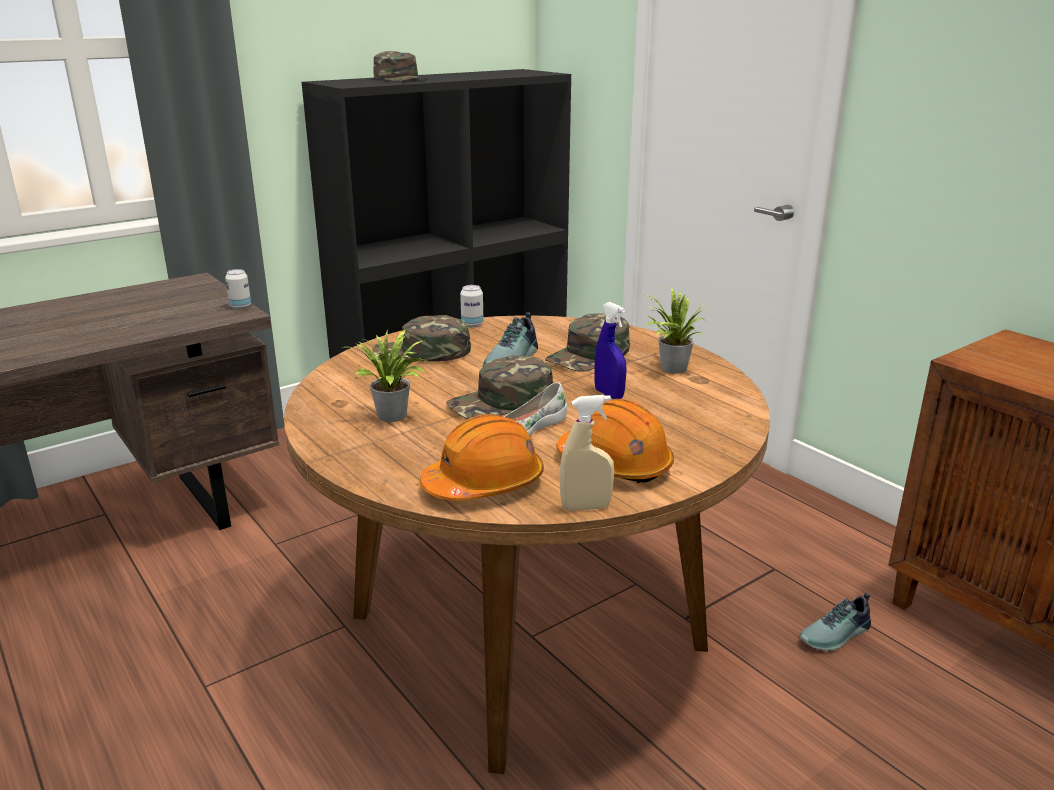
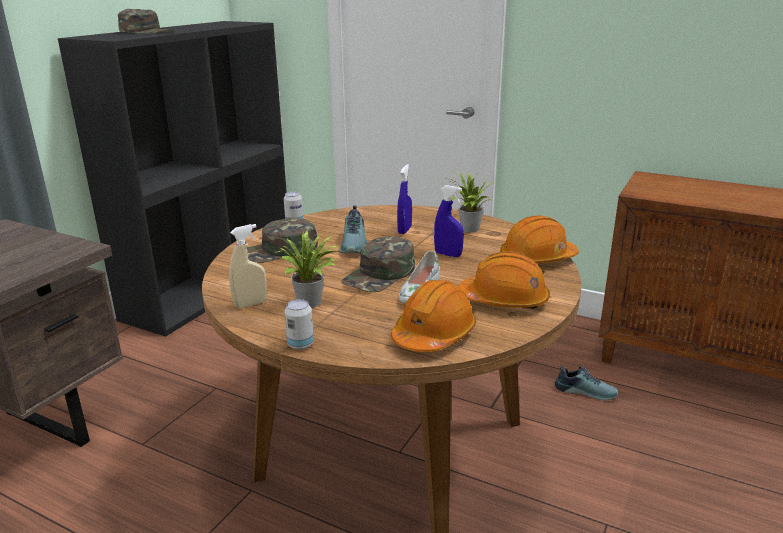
camera: 25 degrees left, 0 degrees up
(240, 306) = (74, 242): can -> can (300, 344)
(585, 507) = (518, 333): beige spray bottle -> beige spray bottle (250, 304)
(589, 355) = (404, 230): green cap -> blue spray bottle
(720, 422) = (537, 258): none -> orange hard hat
(836, 636) = (585, 391): shoe -> shoe turned 105 degrees counterclockwise

